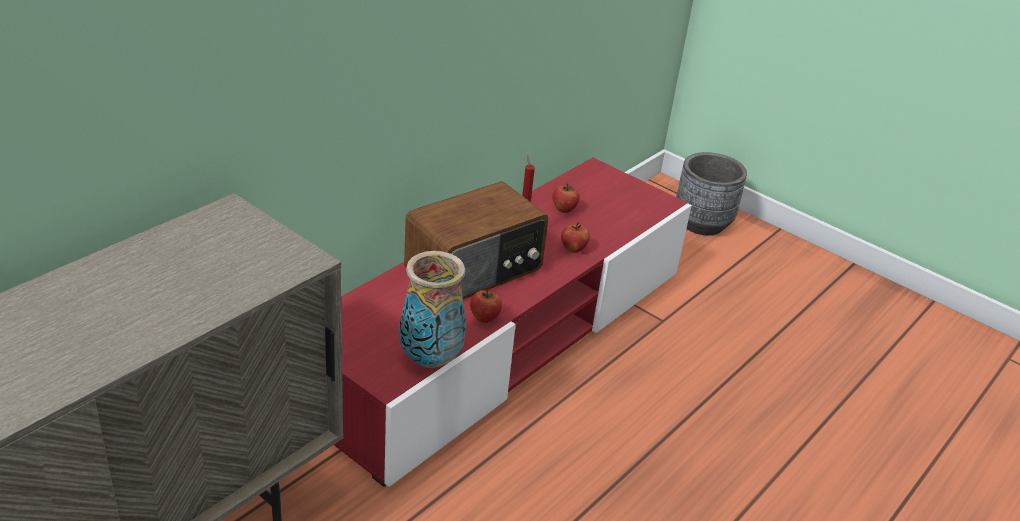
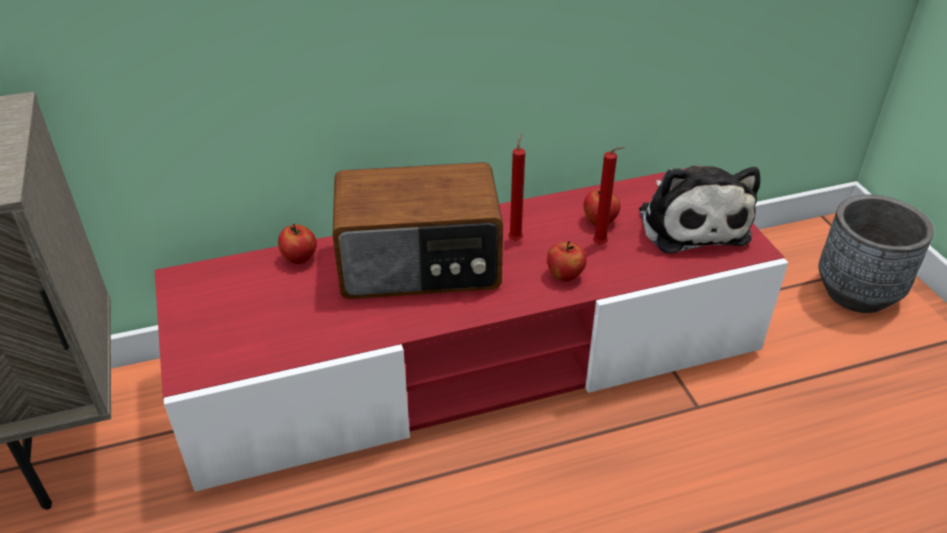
camera: 35 degrees right, 5 degrees up
(431, 359) = (264, 360): vase -> none
(484, 318) = (372, 329): apple -> apple (300, 258)
(578, 224) = (602, 245): none -> red candle
(619, 195) = (691, 222): none -> plush toy

